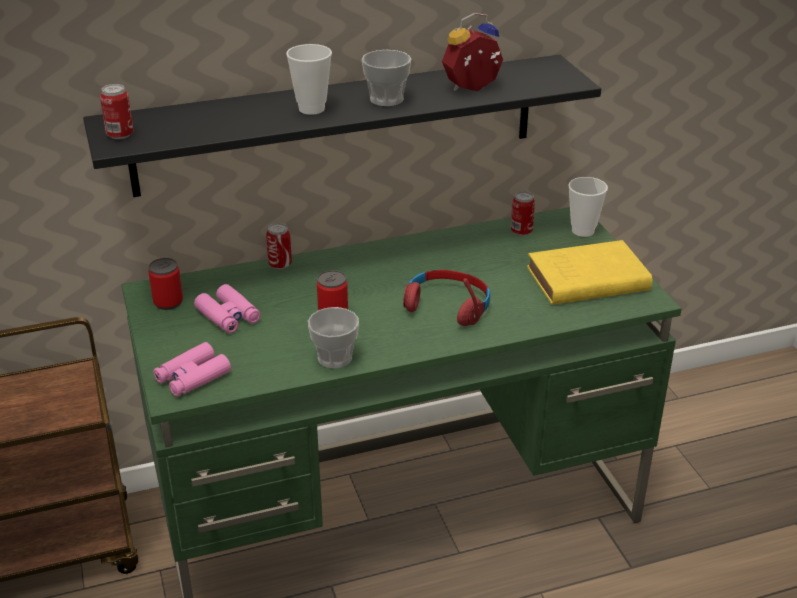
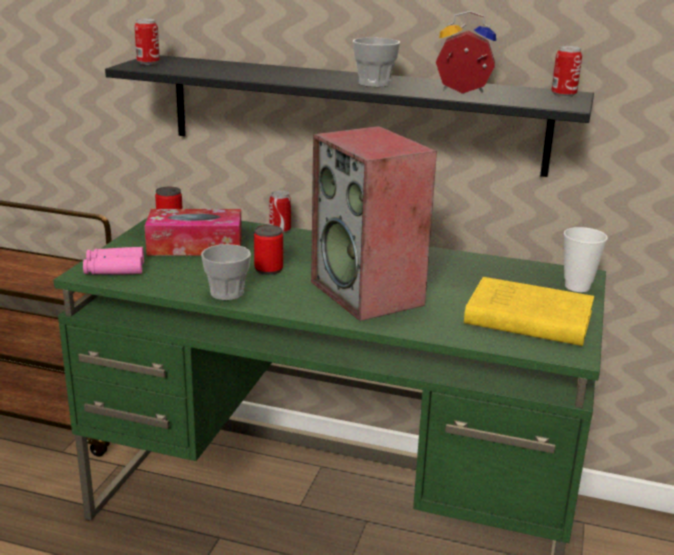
camera: 35 degrees right, 10 degrees down
(228, 316) = (195, 246): pink binoculars -> tissue box
(311, 109) = (305, 77): cup -> none
(447, 306) = (369, 293): red headphones -> speaker
(521, 231) = (514, 270): can -> can (563, 95)

